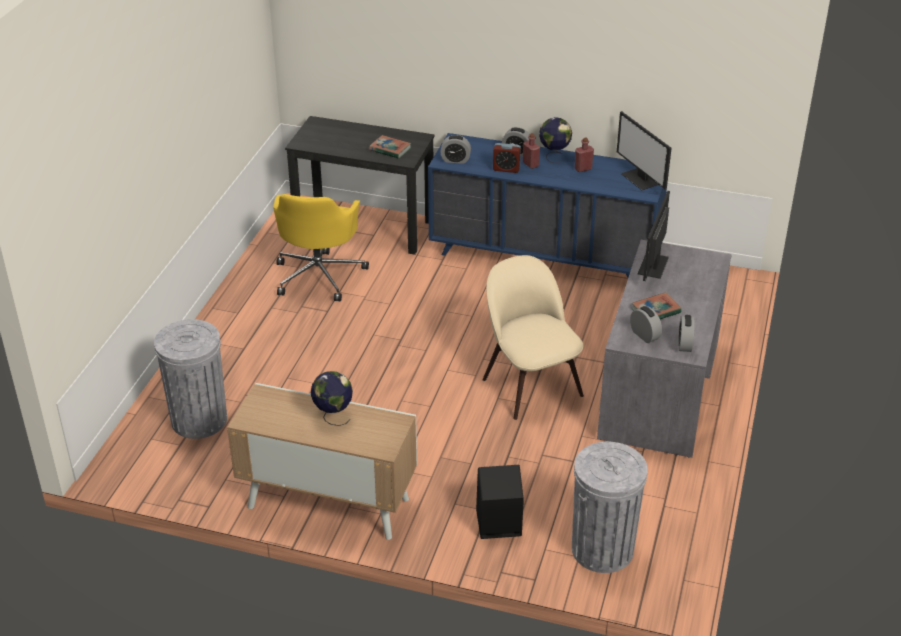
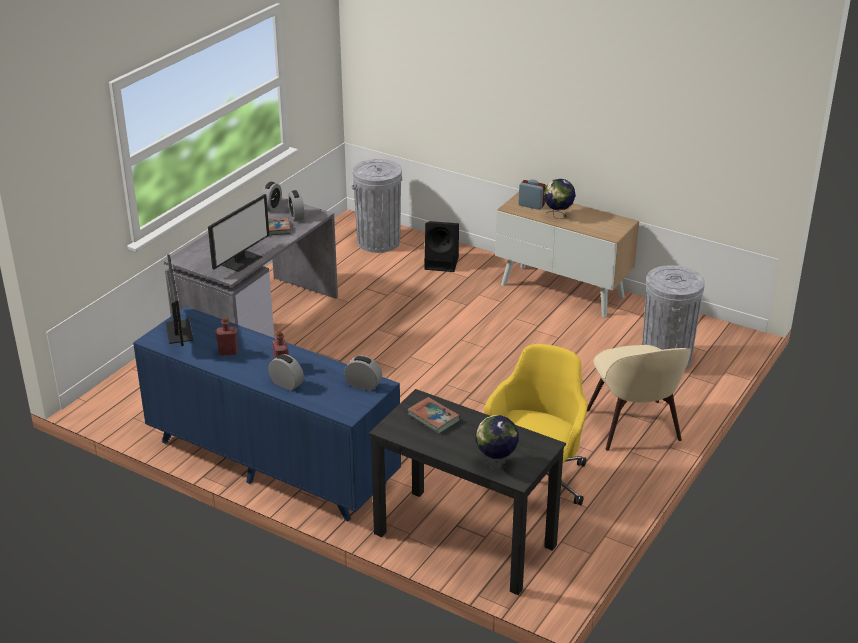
camera: 165 degrees left, 5 degrees down
(506, 169) = (312, 365): alarm clock -> alarm clock (531, 205)
(530, 384) = (366, 342): beige chair -> beige chair (634, 427)
(554, 156) = (247, 373): globe -> globe (496, 463)

